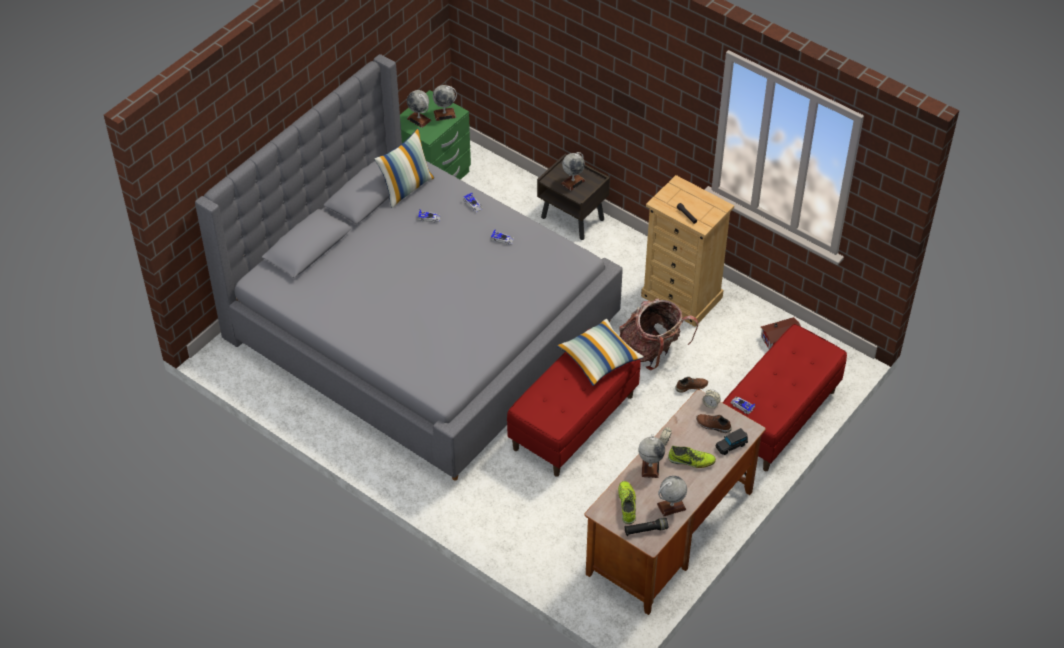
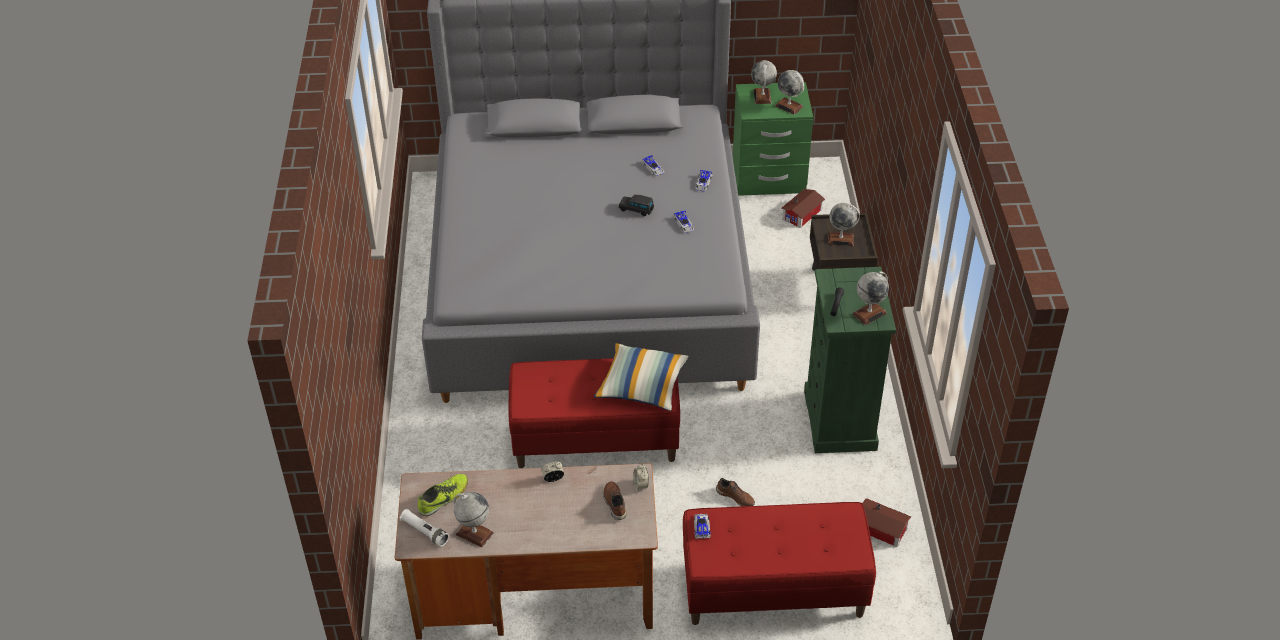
camera: 50 degrees right, 5 degrees down
(406, 188) = (671, 135): pillow -> none
(487, 186) = (803, 214): none -> toy house
(646, 530) = (425, 531): black flashlight -> white flashlight
(650, 467) = (509, 487): globe -> globe (869, 313)
(652, 351) = (746, 441): backpack -> none
(682, 297) = (840, 420): beige dresser -> green dresser
(691, 461) = (549, 514): shoe -> none
(731, 445) = (603, 533): black toy car -> black toy car (636, 210)

